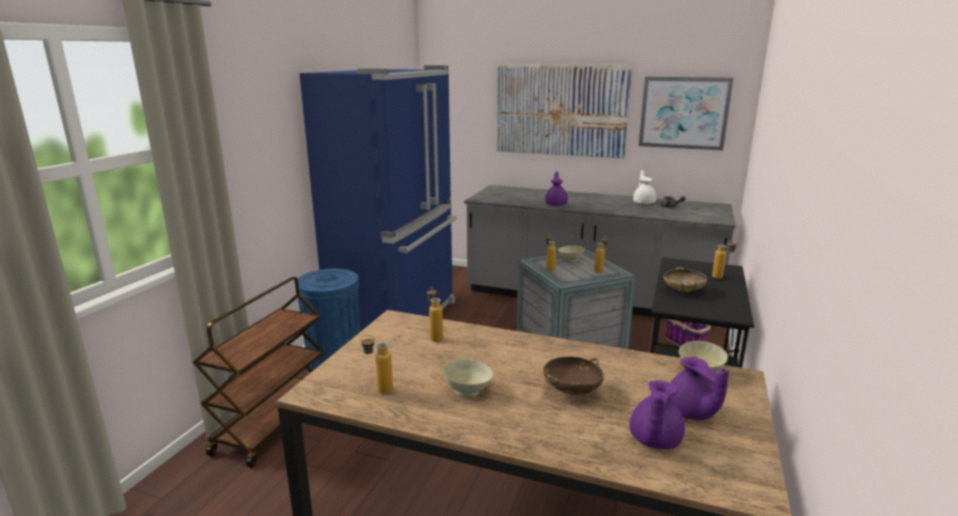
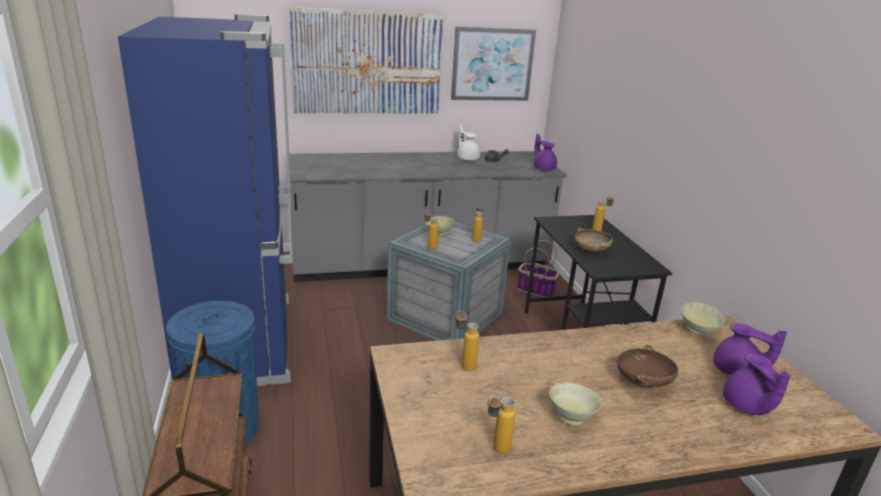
camera: 35 degrees left, 5 degrees up
(556, 204) = (392, 171): purple teapot -> purple teapot (543, 168)

